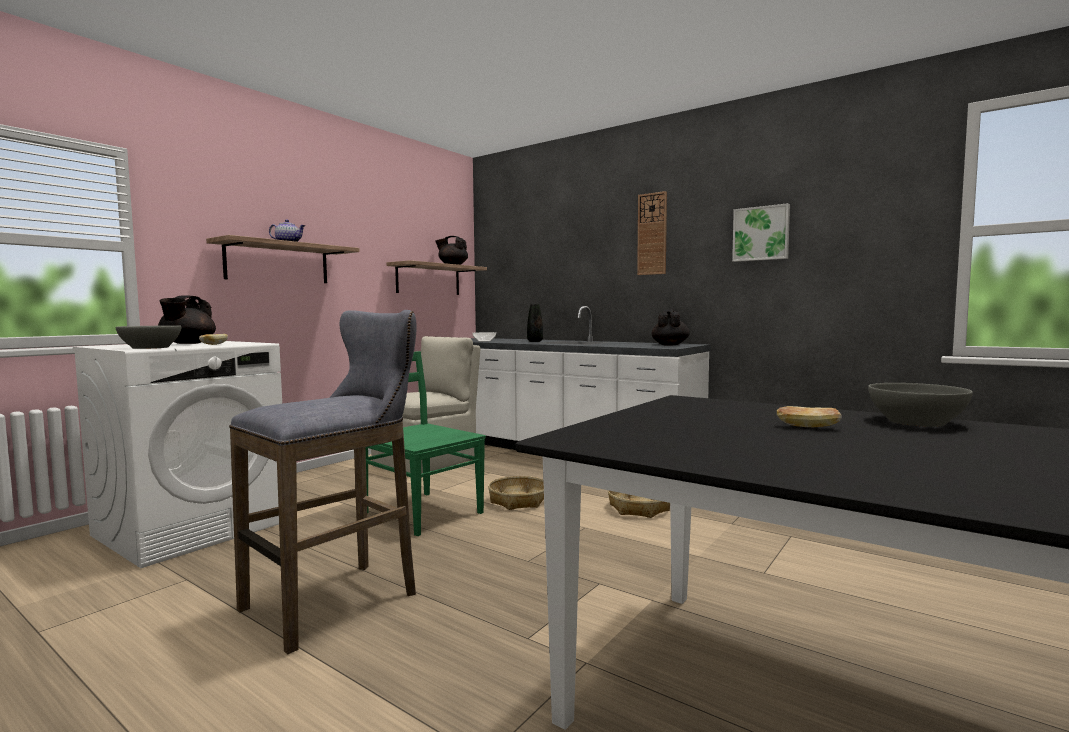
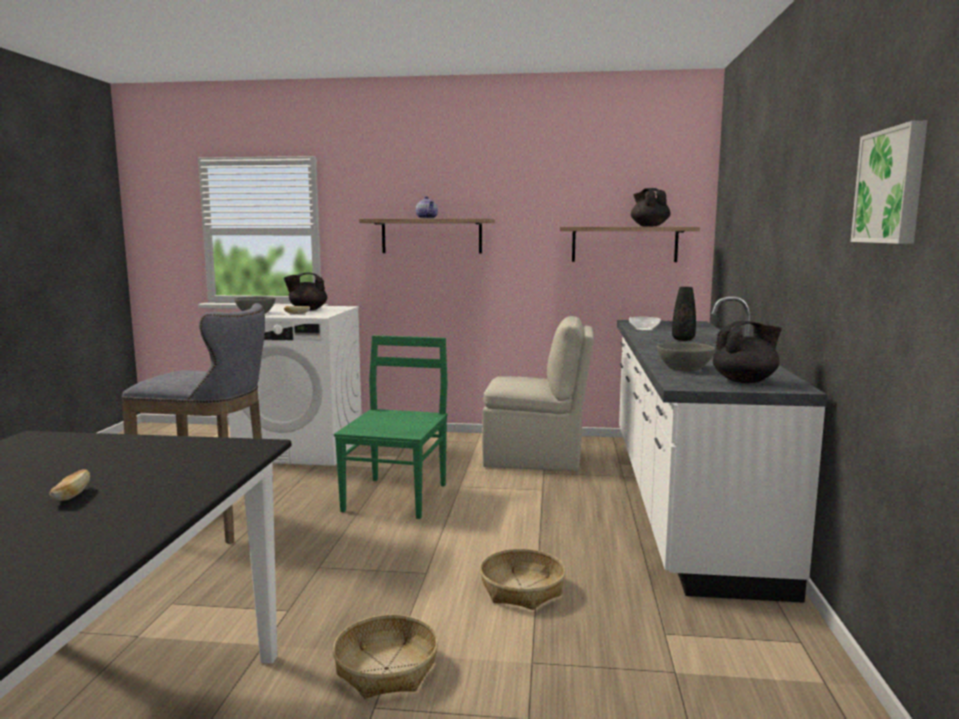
camera: 60 degrees right, 5 degrees up
(518, 501) = (471, 524): basket -> basket (386, 669)
(652, 234) = (807, 182): wall clock -> none
(917, 422) = (103, 540): grey bowl -> grey bowl (684, 368)

